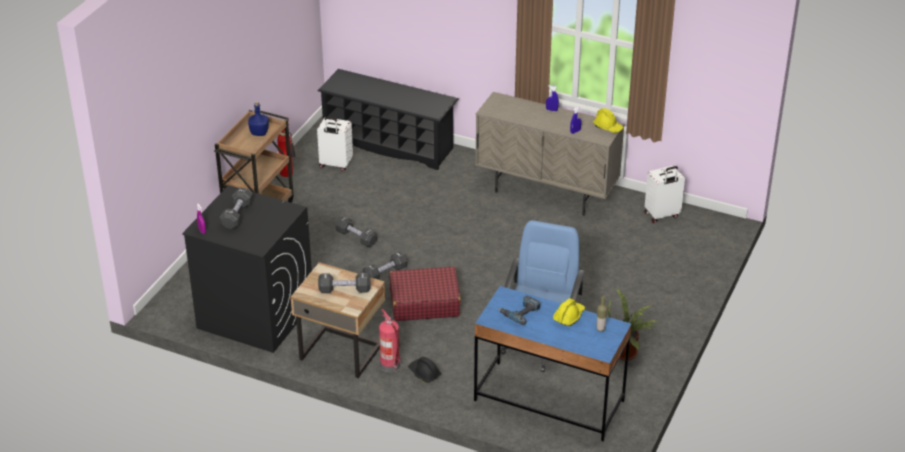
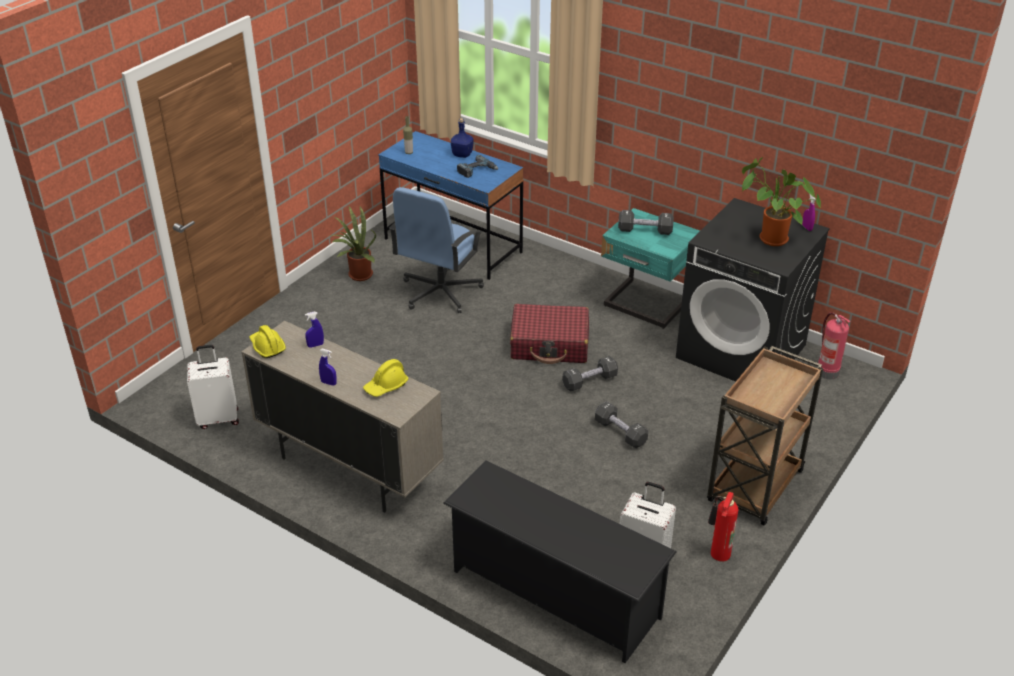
camera: 170 degrees left, 0 degrees up
(237, 215) = (770, 239): black dumbbell -> potted plant
(259, 133) = (761, 393): blue bottle -> blue bottle (462, 154)
(341, 351) = (645, 306): beige nightstand -> turquoise nightstand
(391, 366) = (596, 288): fire extinguisher -> fire extinguisher (826, 371)
(424, 373) = (564, 278): black hard hat -> none
(569, 316) = (433, 163): yellow hard hat -> yellow hard hat (386, 386)

